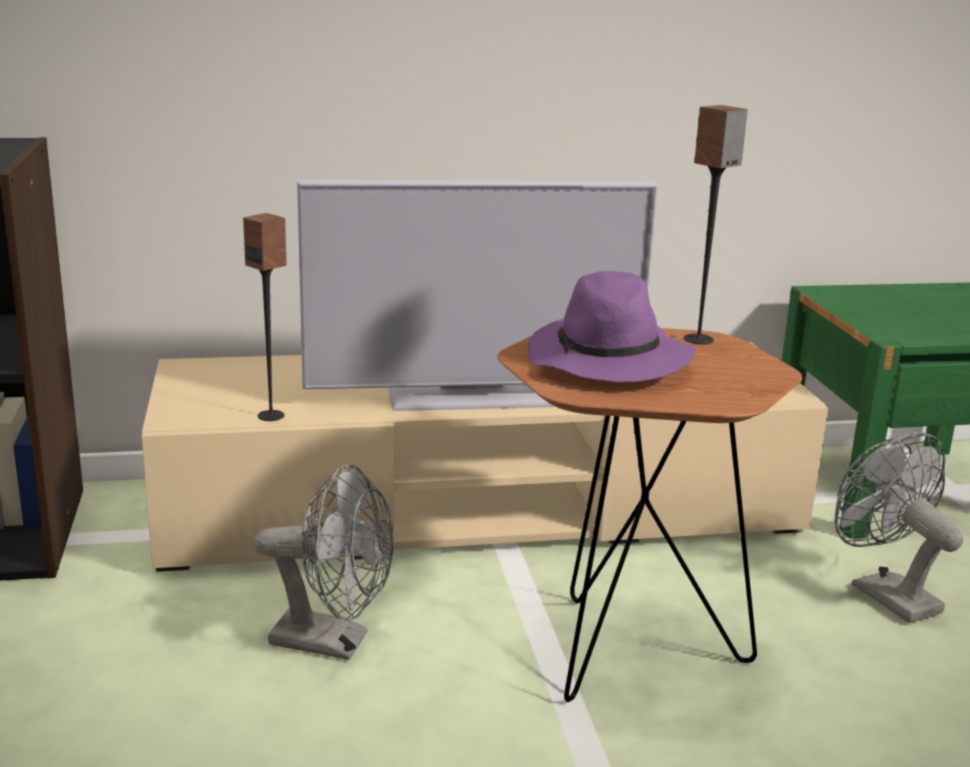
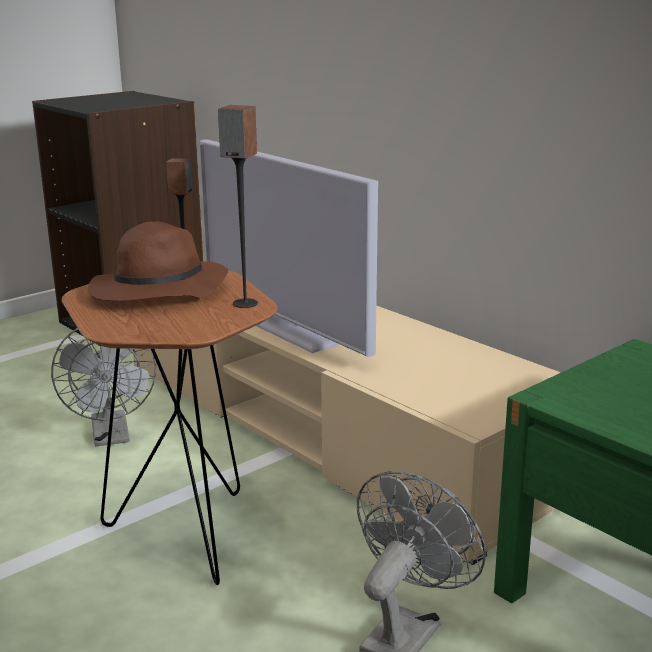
camera: 60 degrees right, 0 degrees up
(609, 361) = (158, 291): purple hat -> brown hat

